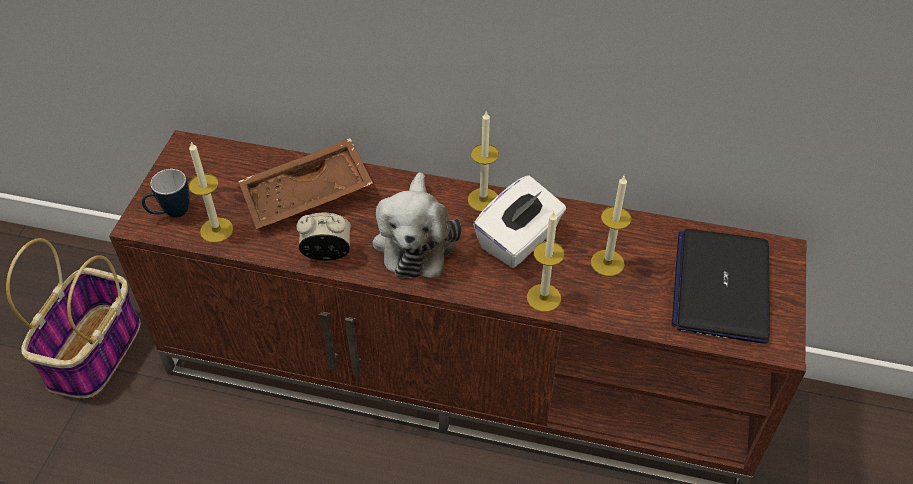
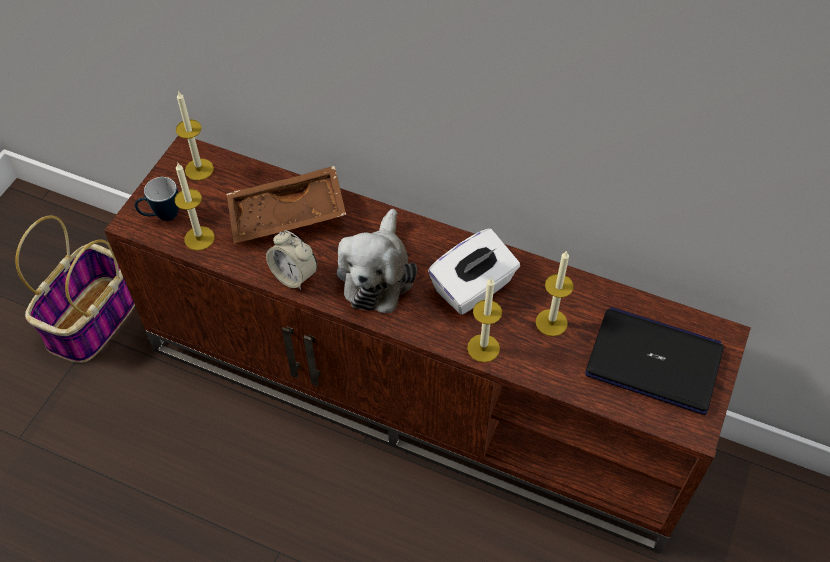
camera: 10 degrees right, 5 degrees up
(327, 254) = (294, 276): alarm clock -> alarm clock turned 150 degrees counterclockwise
(483, 200) = (449, 242): candle -> candle (199, 169)
(721, 286) = (654, 361): laptop -> laptop turned 90 degrees clockwise

